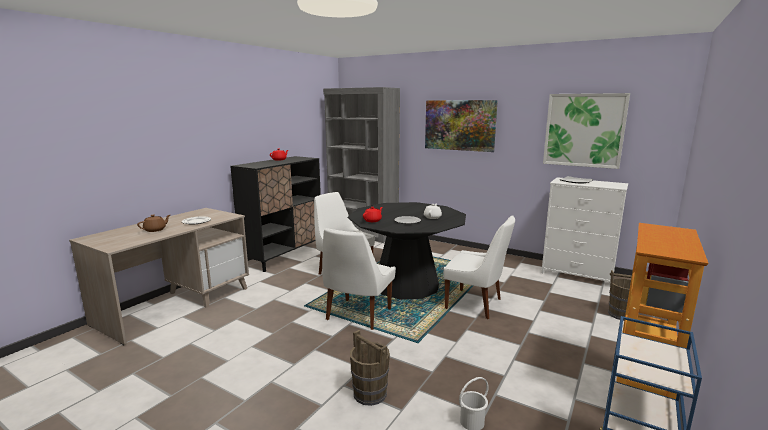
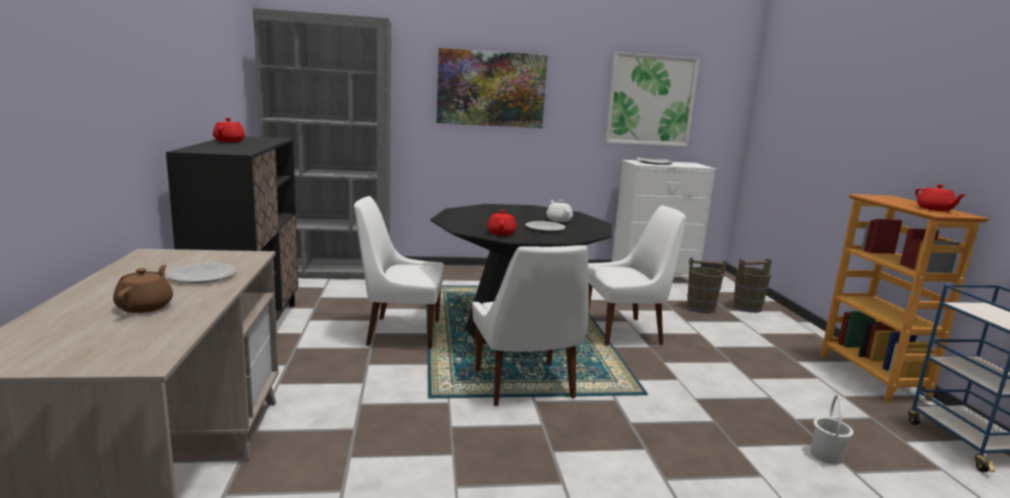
camera: 40 degrees left, 0 degrees up
(370, 394) = (706, 474): brown bucket -> brown bucket (701, 308)
(673, 246) = (935, 209): none -> red teapot

